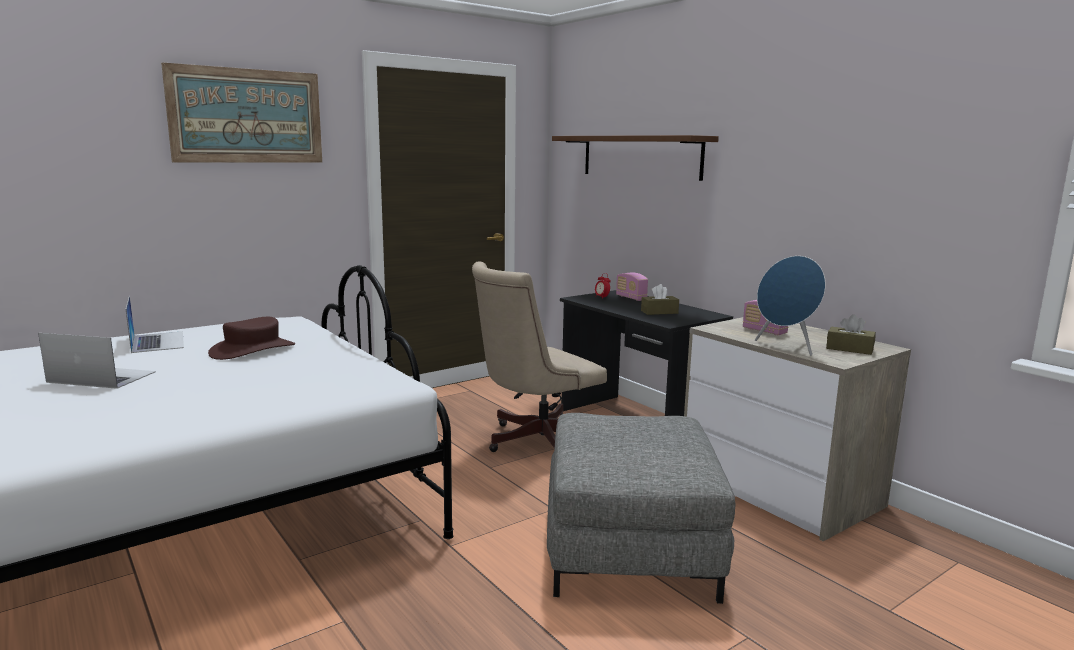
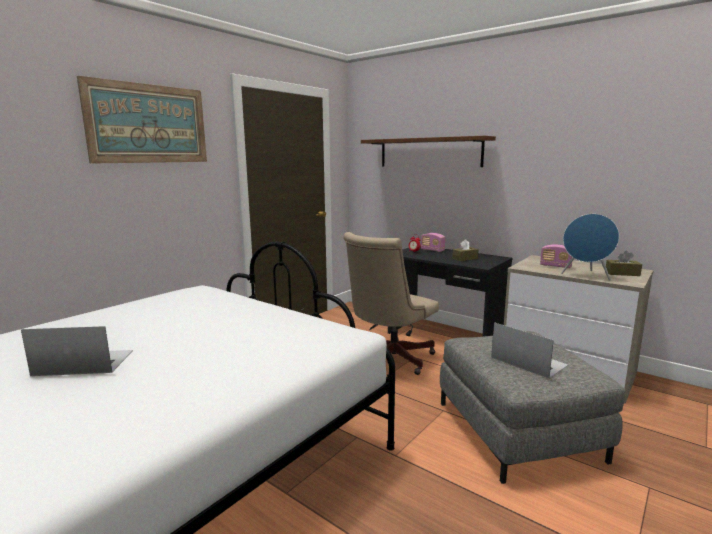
camera: 15 degrees left, 0 degrees up
(157, 342) = (104, 321): laptop -> laptop (528, 361)
(253, 350) = (199, 319): brown hat -> none

